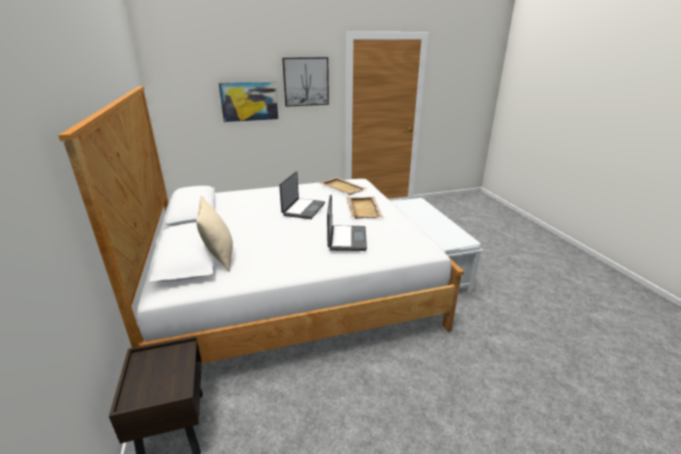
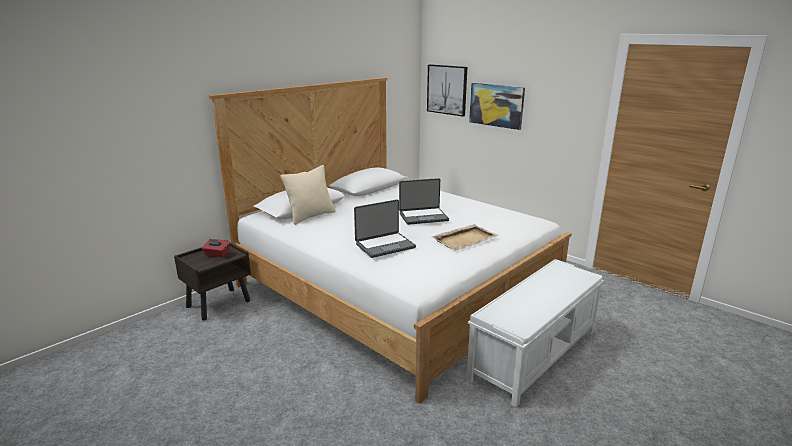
camera: 60 degrees right, 5 degrees down
(161, 367) = (217, 255): none -> red tissue box
(306, 81) = (558, 92): picture -> picture (447, 89)
(342, 187) = (503, 218): beige tray -> none

